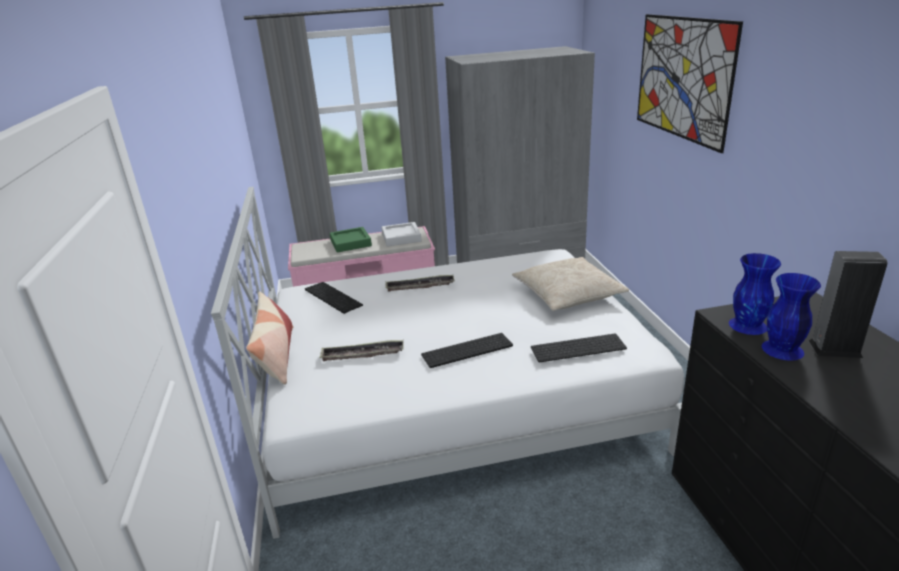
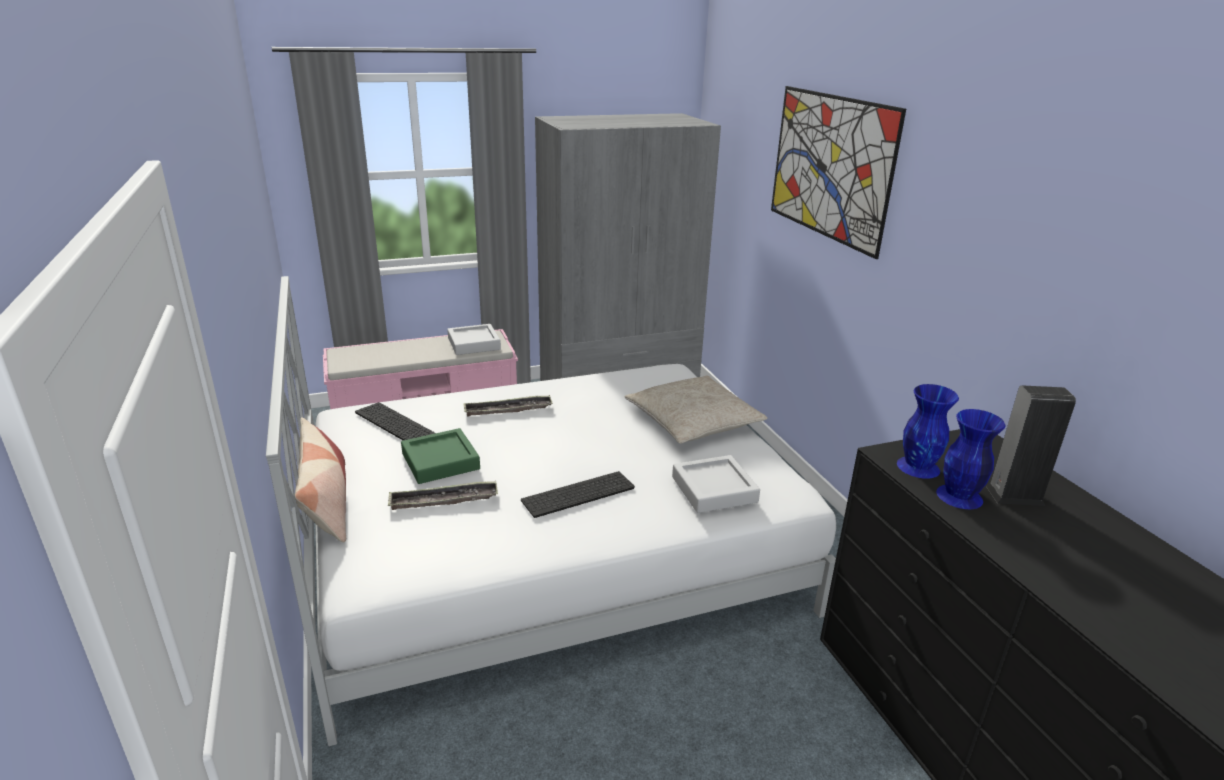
camera: 10 degrees left, 0 degrees up
(350, 243) = (407, 349): green tray -> green tray (440, 461)
(578, 347) = (714, 489): keyboard -> grey tray

